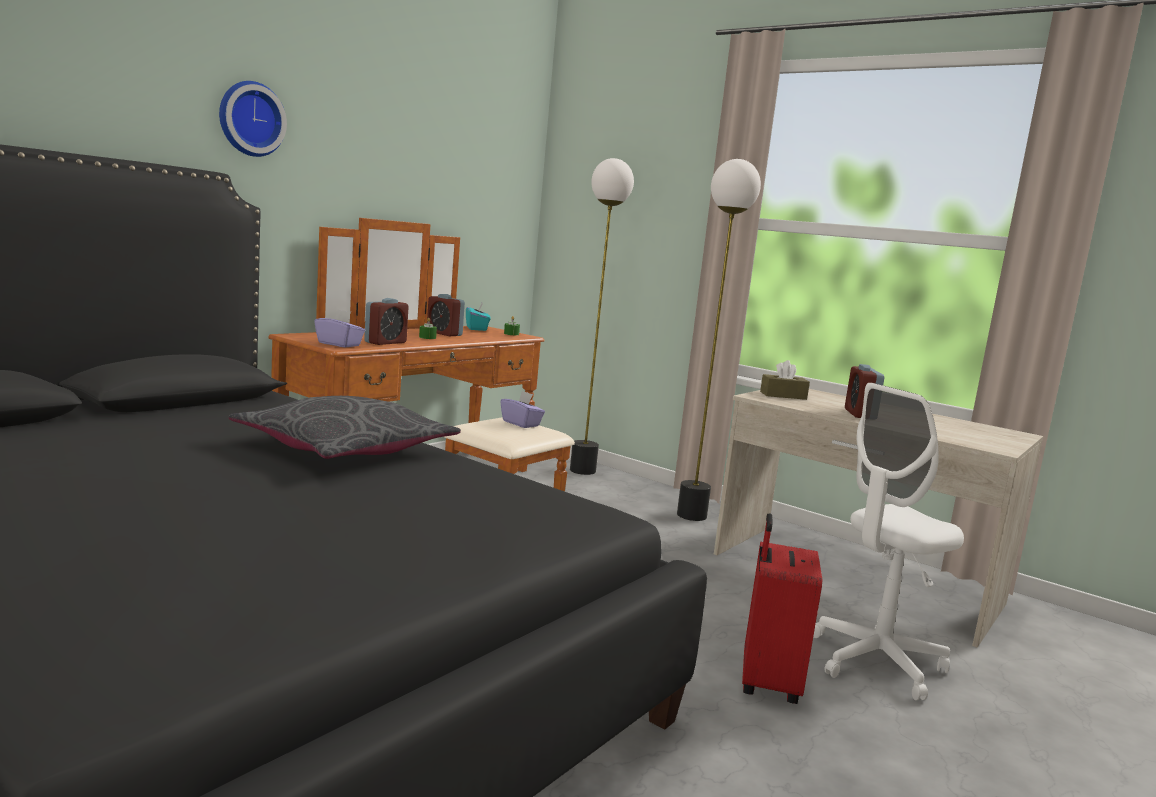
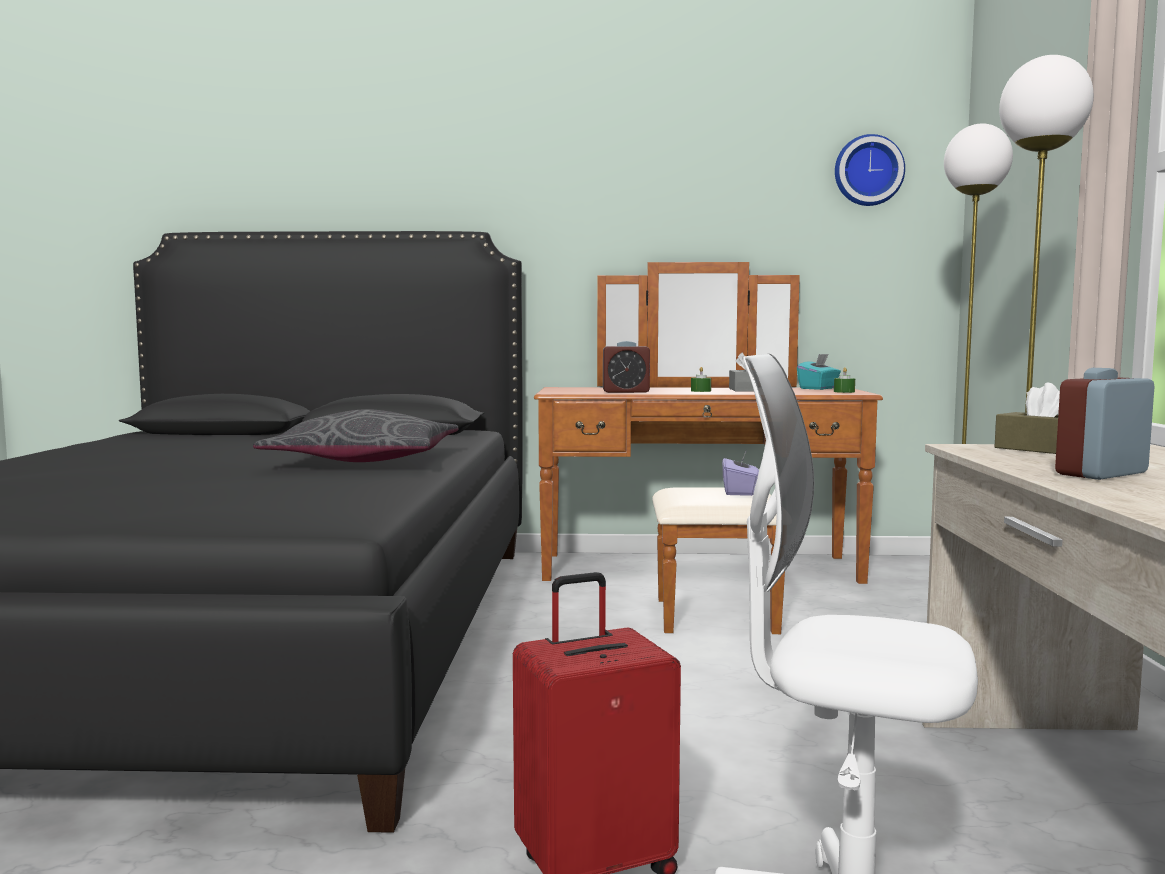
camera: 55 degrees right, 5 degrees down
(250, 119) = (522, 179): wall clock -> wall clock (867, 171)
(339, 344) = (567, 391): purple tissue box -> none
(444, 333) = (743, 390): alarm clock -> grey tissue box

